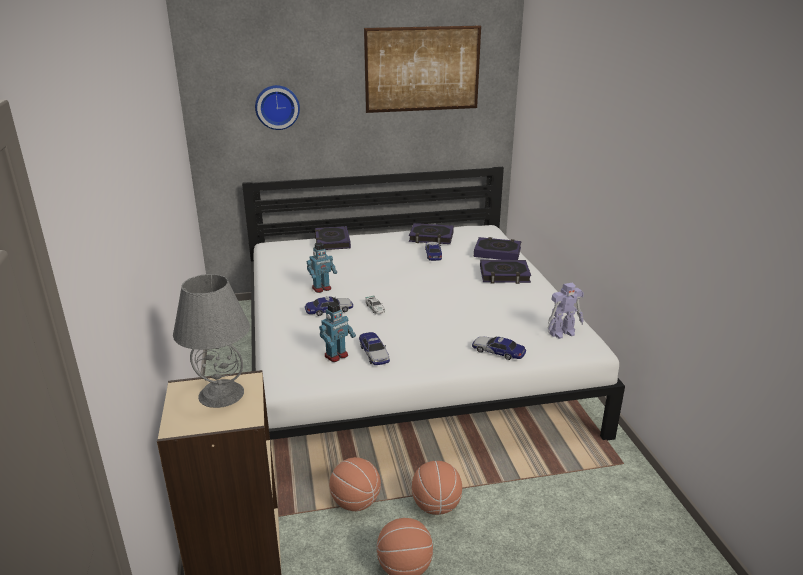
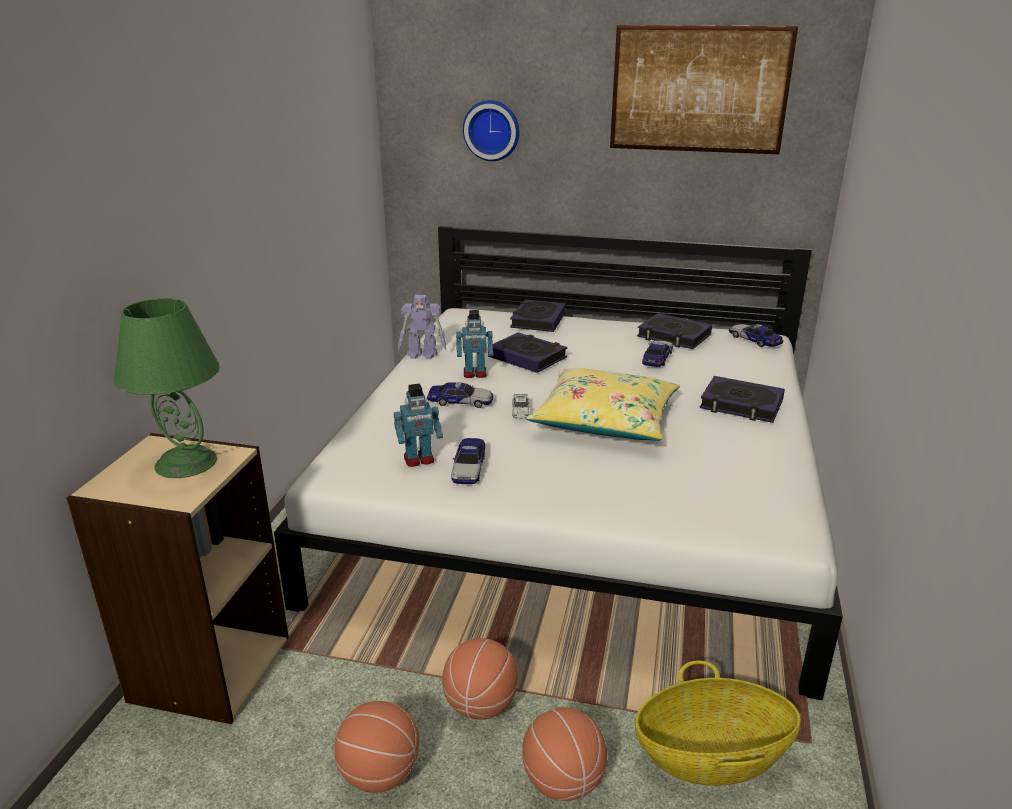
camera: 25 degrees right, 0 degrees up
(222, 393) = (187, 462): grey table lamp -> green table lamp
(355, 502) = (382, 663): basketball -> basketball (562, 781)
(432, 302) = (605, 419): none -> yellow pillow
(497, 252) = (755, 372): book -> book (527, 357)
(498, 352) = (641, 508): toy car -> toy car (754, 340)
(563, 332) = (767, 505): toy robot -> toy robot (423, 355)
(580, 487) = (712, 755): none -> basket

